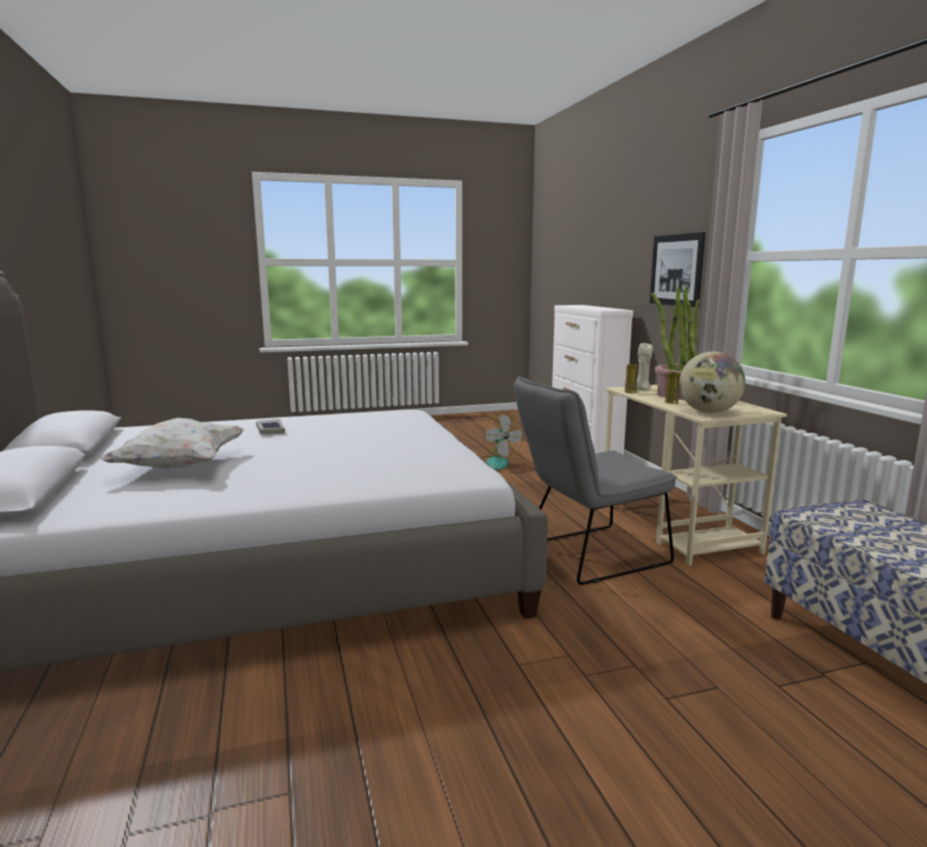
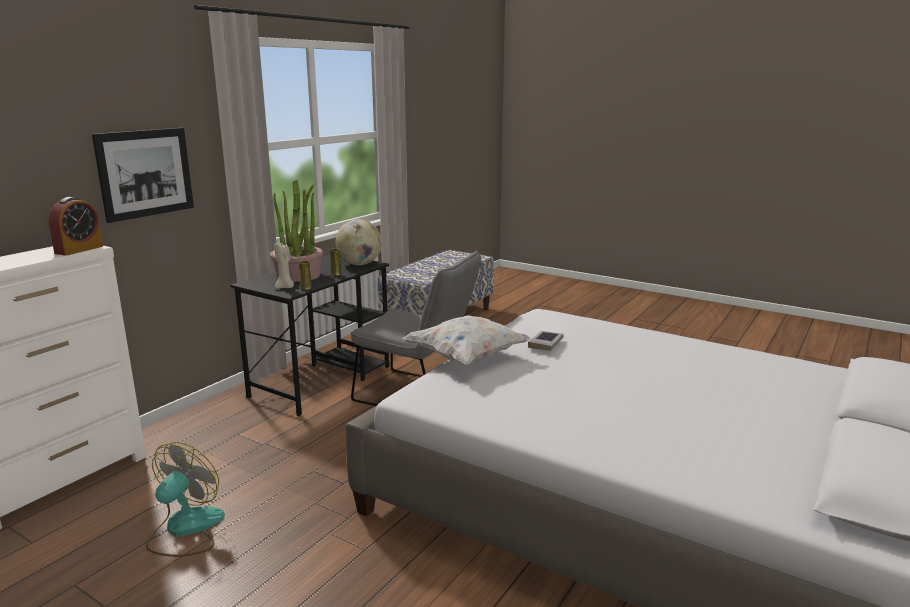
camera: 130 degrees left, 5 degrees up
(180, 467) = (738, 392): white pillow -> white pillow (467, 358)
(270, 430) = (611, 420): book -> book (545, 344)
(601, 309) = (79, 249): none -> alarm clock
(677, 528) = (322, 380): beige desk -> black desk

